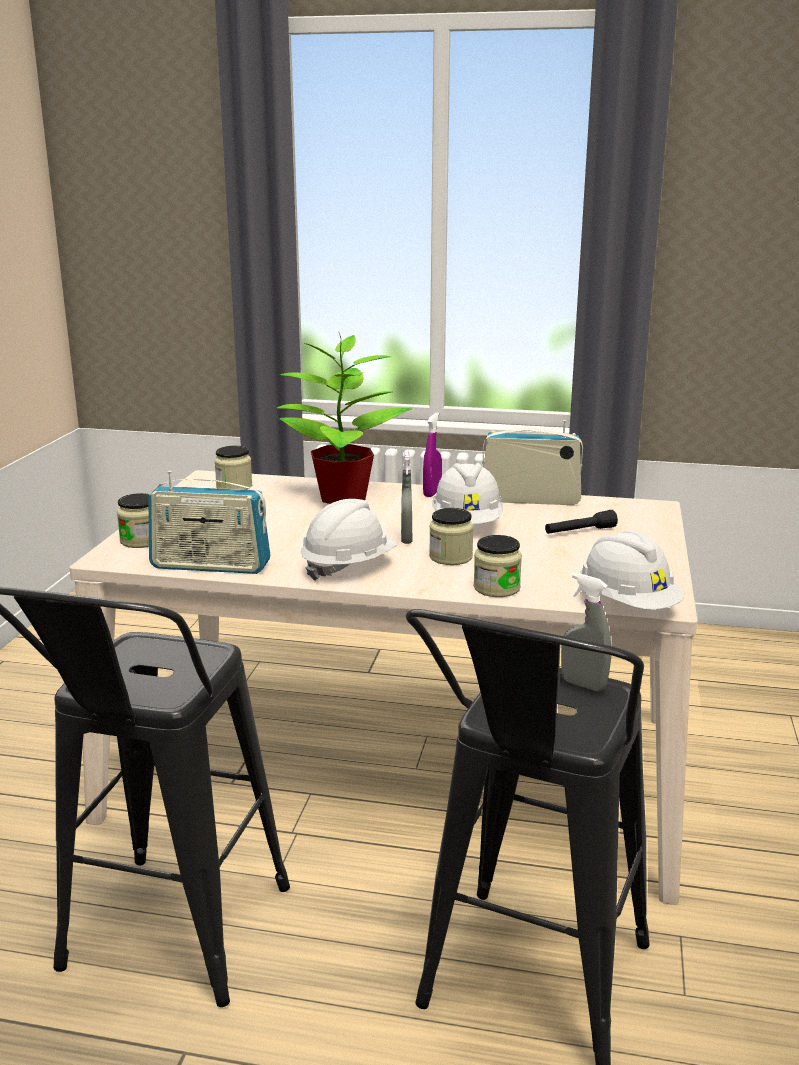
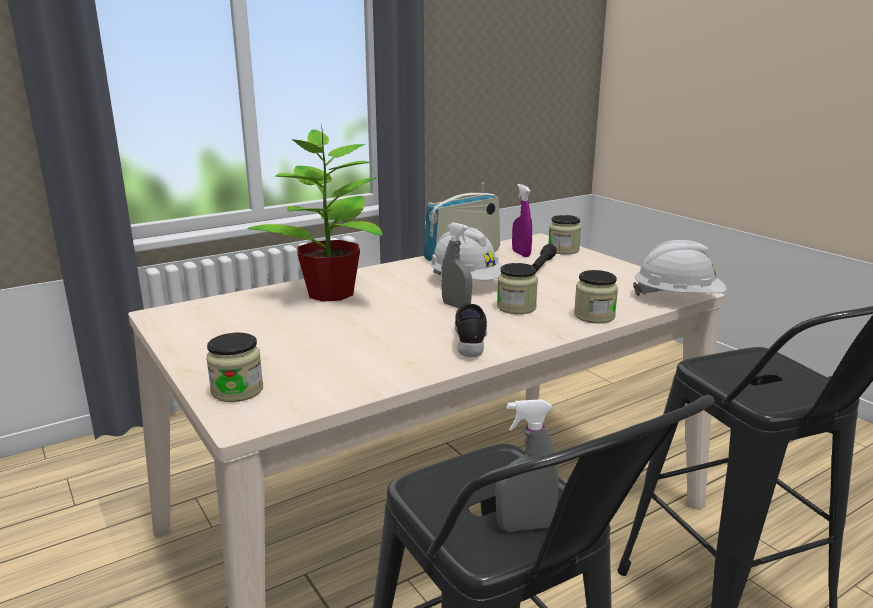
camera: 45 degrees left, 0 degrees up
(210, 566) = (364, 384): radio -> none
(234, 486) = (209, 314): jar -> jar (563, 250)
(348, 567) = (471, 340): white hard hat -> black shoe
(432, 493) = (388, 270): purple spray bottle -> purple spray bottle (521, 254)
(583, 685) = (746, 358): grey spray bottle -> grey spray bottle (525, 526)

